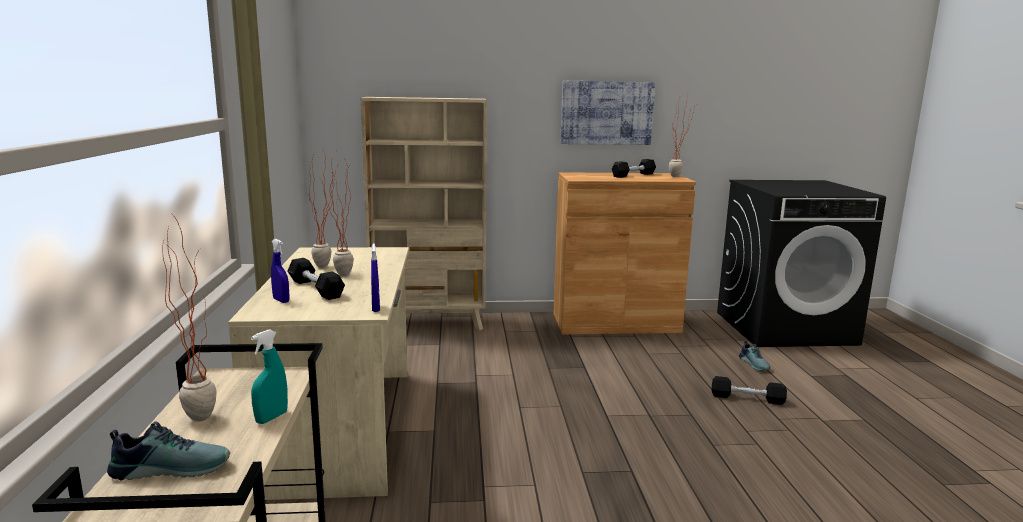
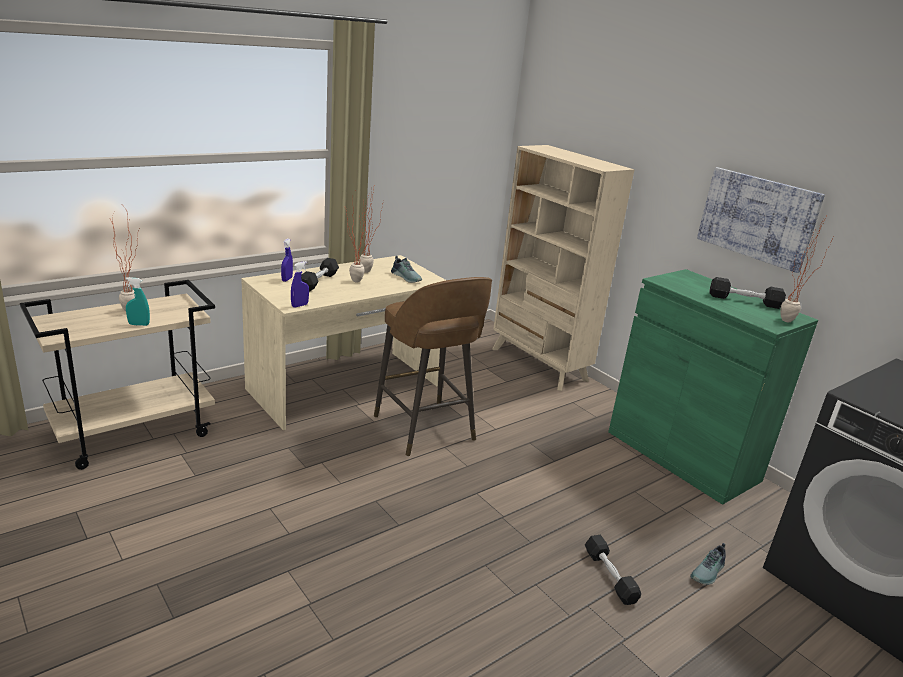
camera: 55 degrees right, 10 degrees up
(172, 467) = (80, 320): shoe -> shoe (407, 277)
(480, 407) = (425, 430): none -> brown stool
(615, 323) = (682, 456): brown cabinet -> green cabinet

